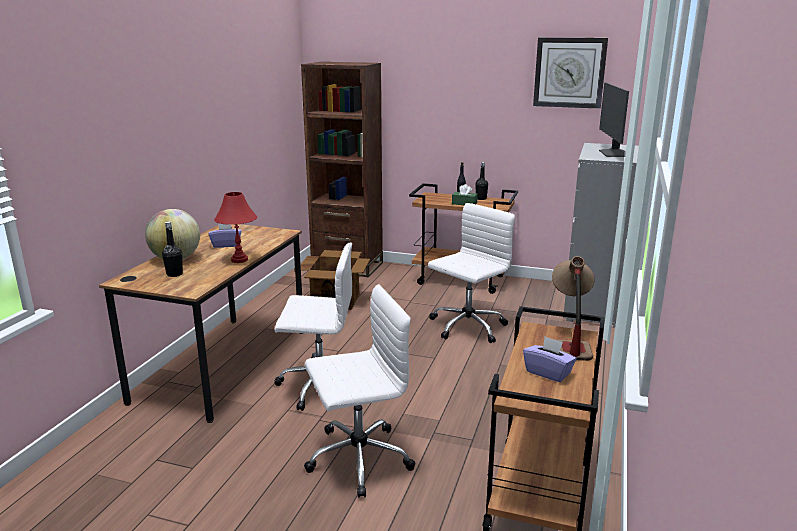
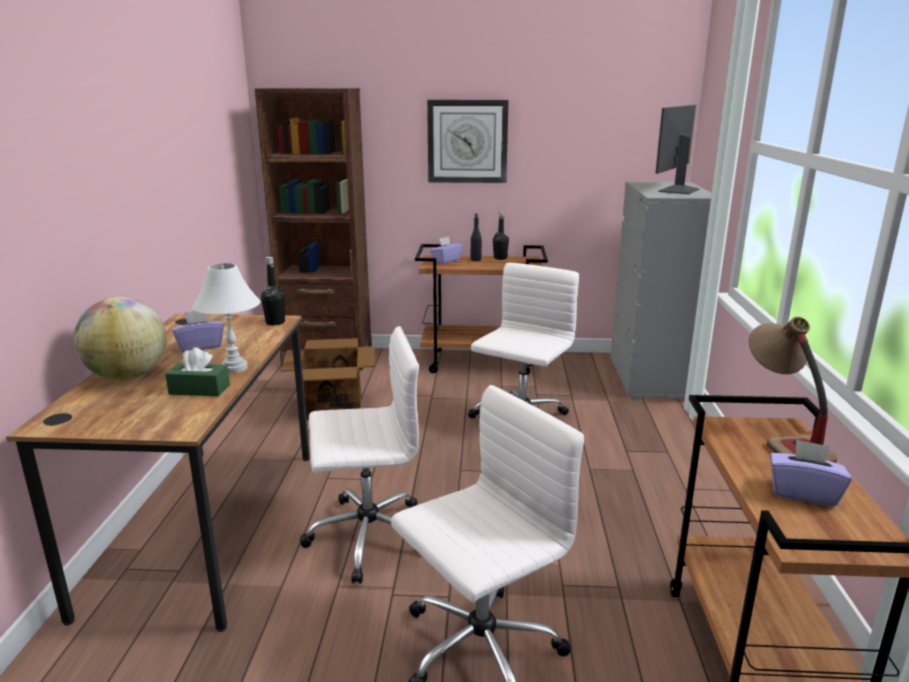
camera: 15 degrees left, 0 degrees up
(174, 274) = (138, 402): black bottle -> black bottle (275, 322)
(239, 260) = (234, 368): red table lamp -> white table lamp
(437, 197) = (446, 260): none -> purple tissue box
(464, 203) = (485, 265): green tissue box -> green tissue box (199, 389)
(569, 72) = (602, 96): wall clock -> wall clock (467, 141)
(613, 153) = (677, 190): monitor -> monitor turned 45 degrees clockwise

